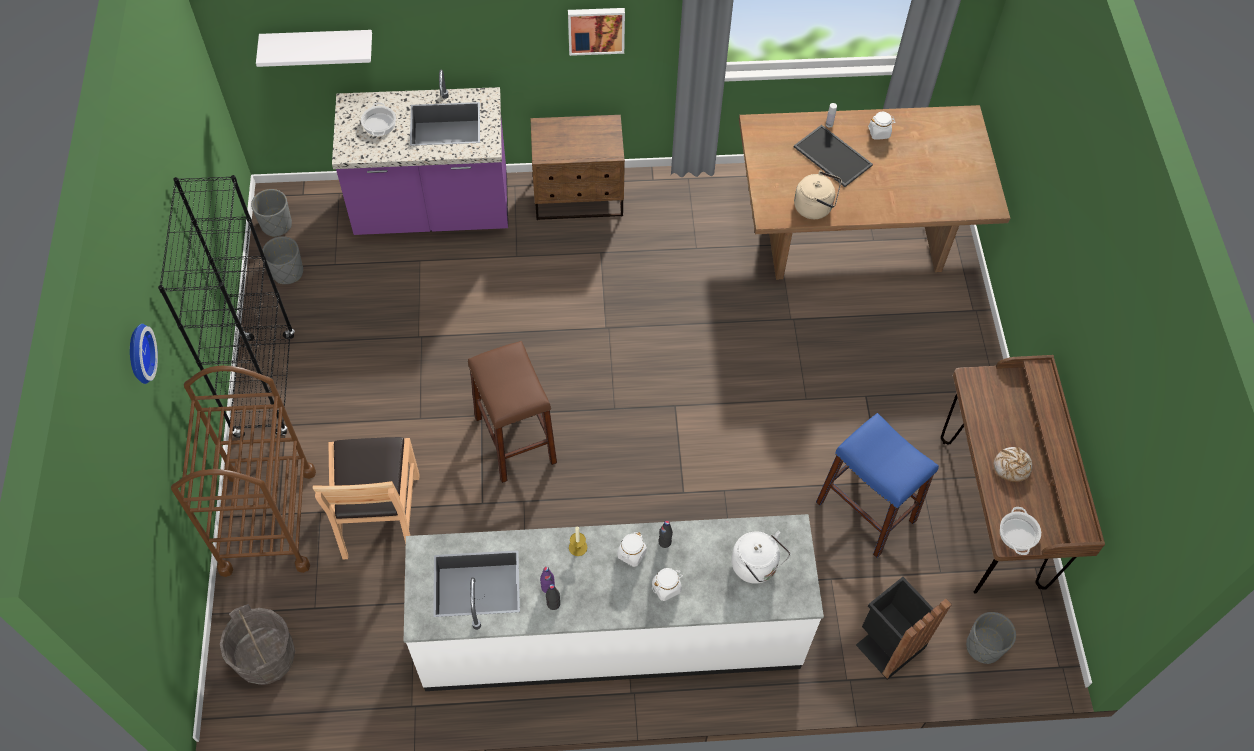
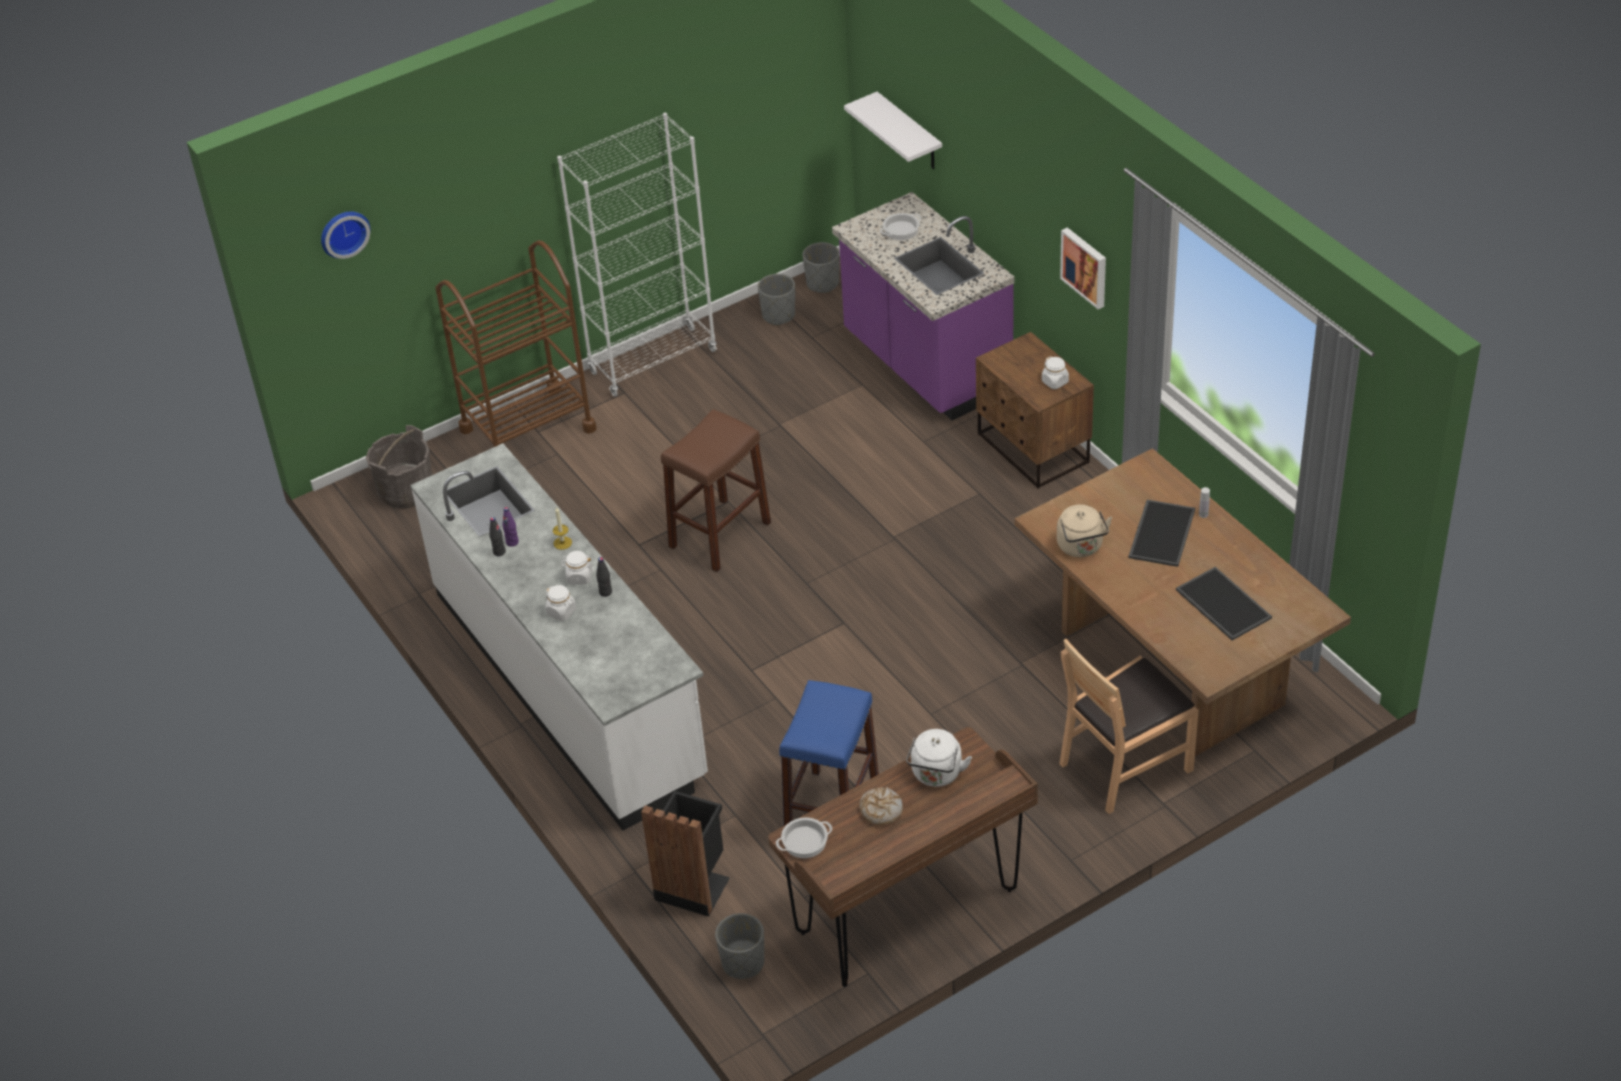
camera: 65 degrees right, 15 degrees down
(137, 354) = (485, 171): wall clock -> wall clock (343, 232)
(265, 386) = (653, 362): black bookcase -> white bookcase
(379, 515) = (580, 489): brown chair -> brown chair (1125, 765)
(756, 567) = (623, 659): white kettle -> white kettle (936, 775)
(879, 132) = (1229, 555): white jar -> white jar (1055, 382)
(925, 162) = (1221, 604): none -> tray

